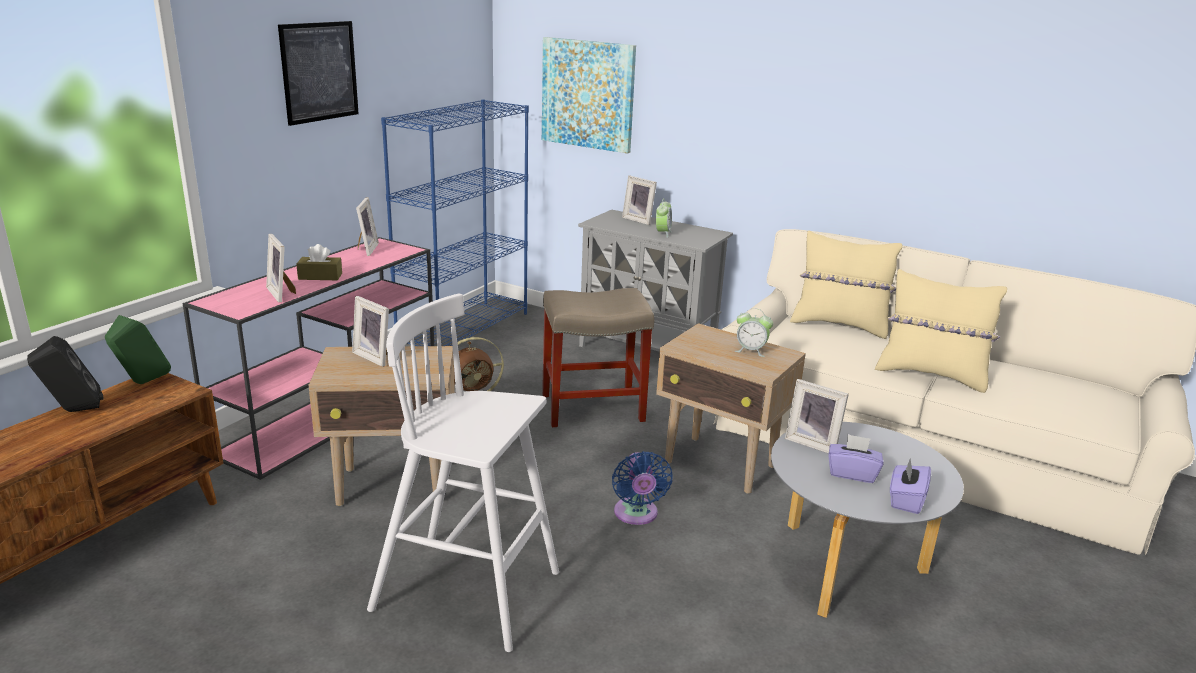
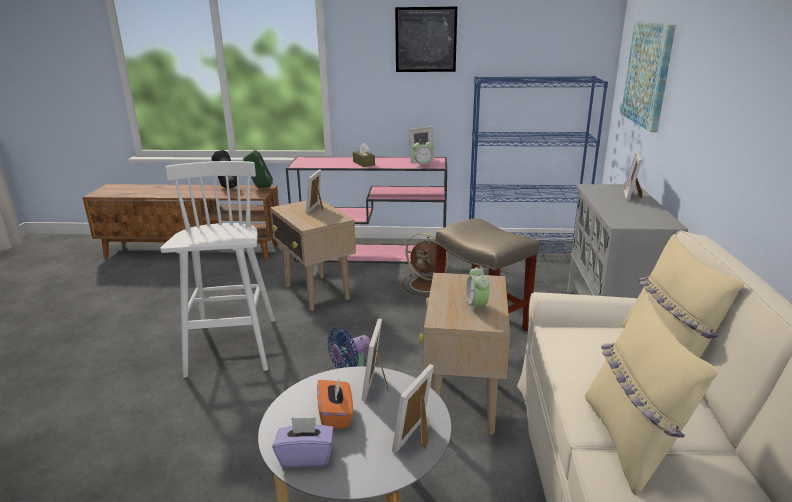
camera: 65 degrees right, 0 degrees up
(283, 293) = (330, 164): picture frame -> picture frame (418, 438)
(662, 233) = (616, 208): alarm clock -> alarm clock (423, 165)
(852, 473) = (336, 416): purple tissue box -> orange tissue box

